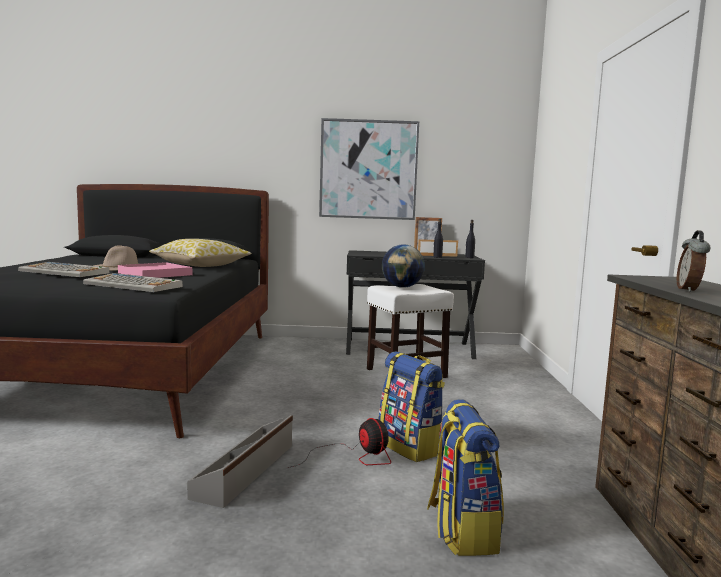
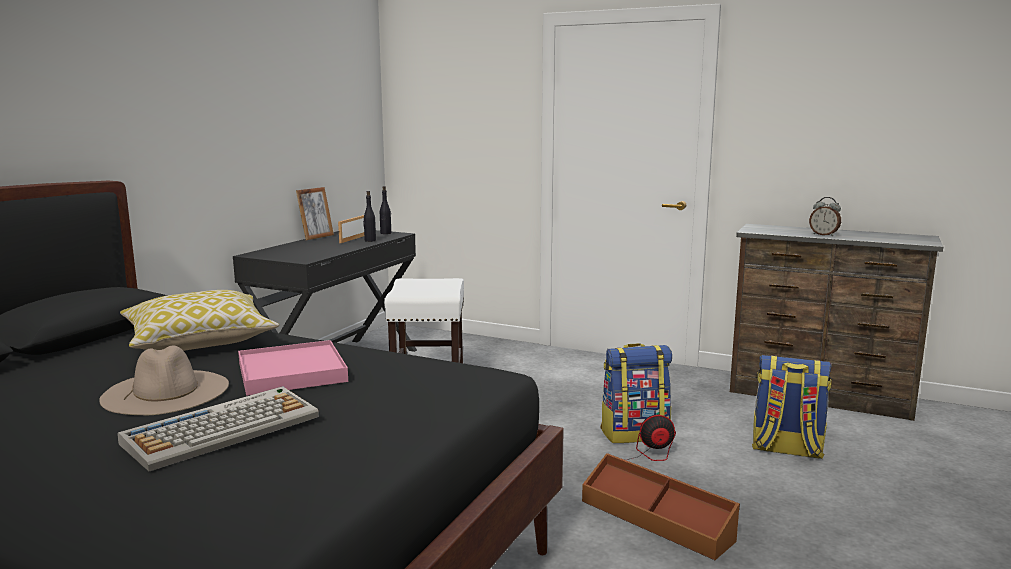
camera: 65 degrees left, 5 degrees up
(134, 285) = (428, 387): keyboard -> none
(246, 470) = (656, 519): grey storage box -> brown storage box
(368, 170) = (238, 128): picture -> none
(402, 287) = (414, 287): globe -> none

